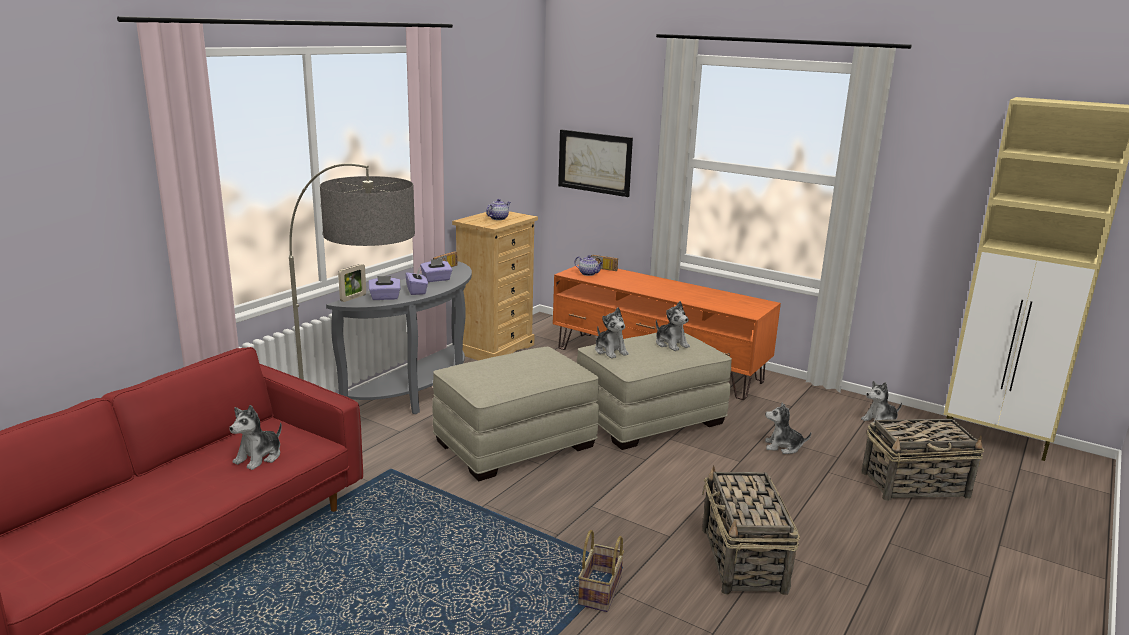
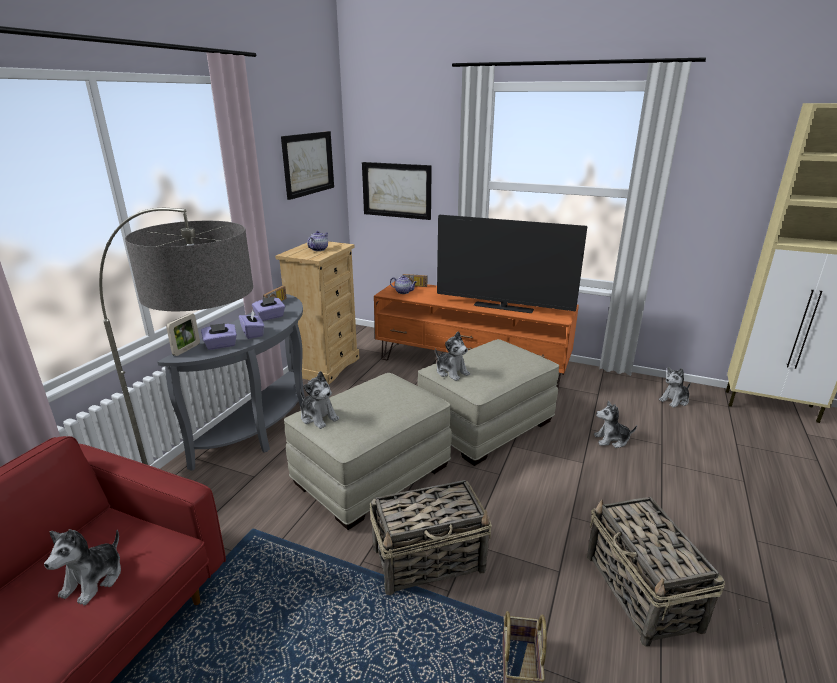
camera: 10 degrees left, 5 degrees up
(498, 129) = (308, 164): none -> picture
(671, 344) = (502, 357): plush toy -> plush toy (318, 417)
(691, 298) = (503, 308): none -> television
(916, 485) = (739, 465): basket -> basket (429, 559)

